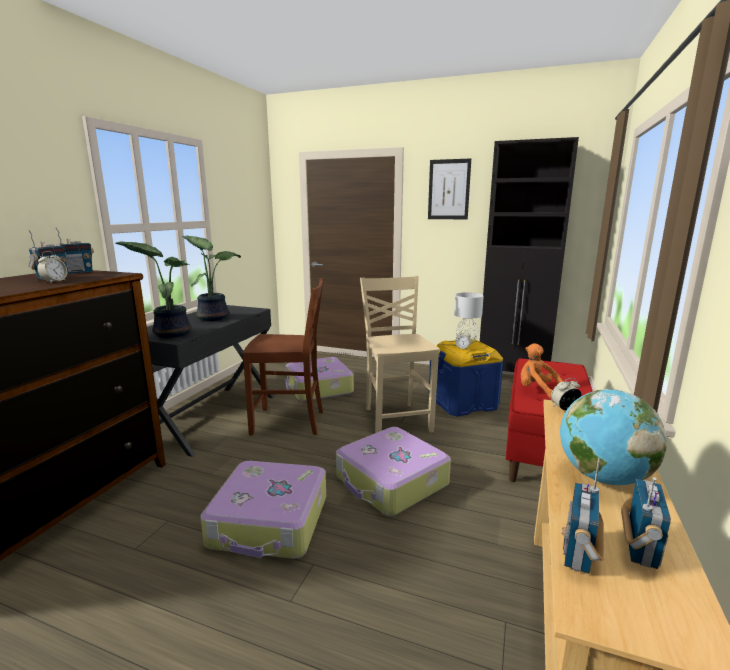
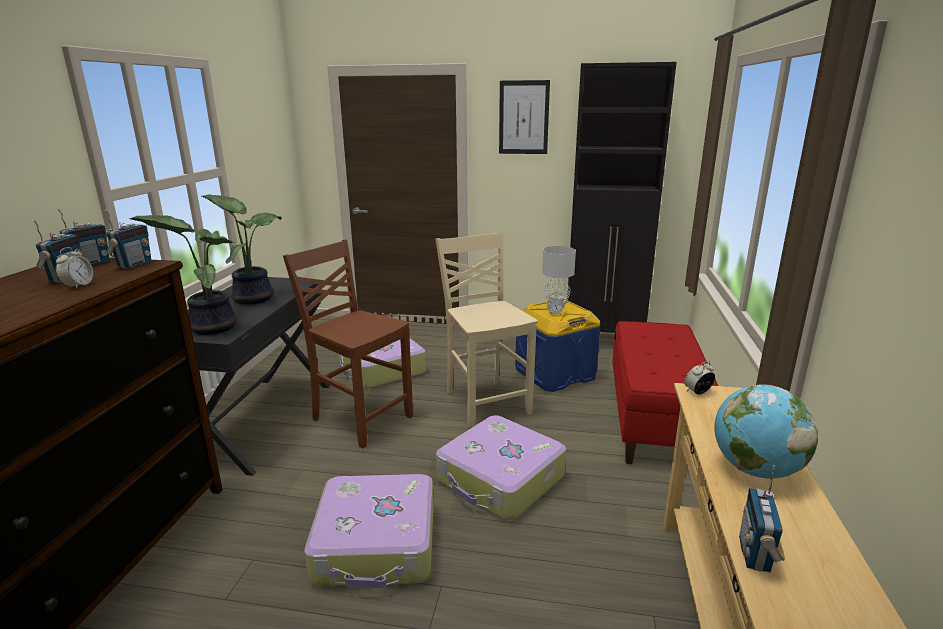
camera: 10 degrees left, 5 degrees up
(289, 422) = (360, 418): brown chair -> brown chair turned 135 degrees counterclockwise
(537, 390) = (649, 362): orange plush toy -> none
(639, 550) = (805, 542): radio -> radio (134, 264)

